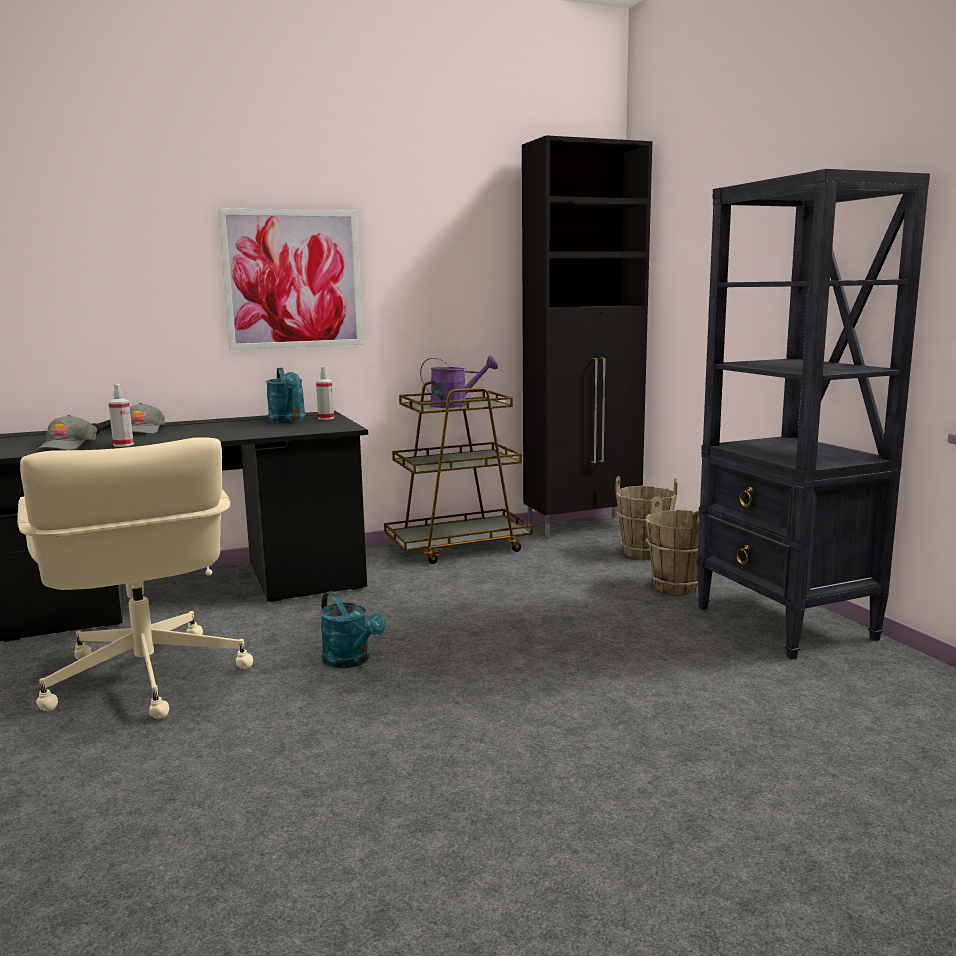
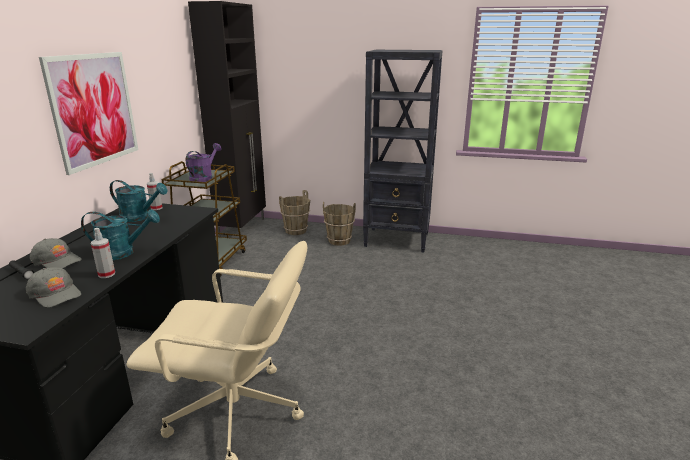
camera: 55 degrees left, 10 degrees up
(351, 661) = (306, 338): turquoise watering can -> turquoise watering can (123, 253)

